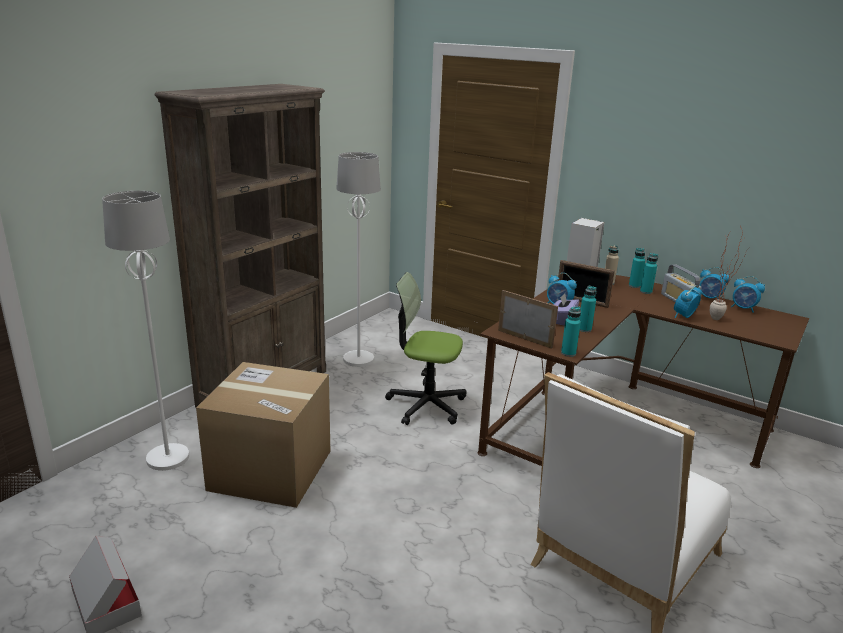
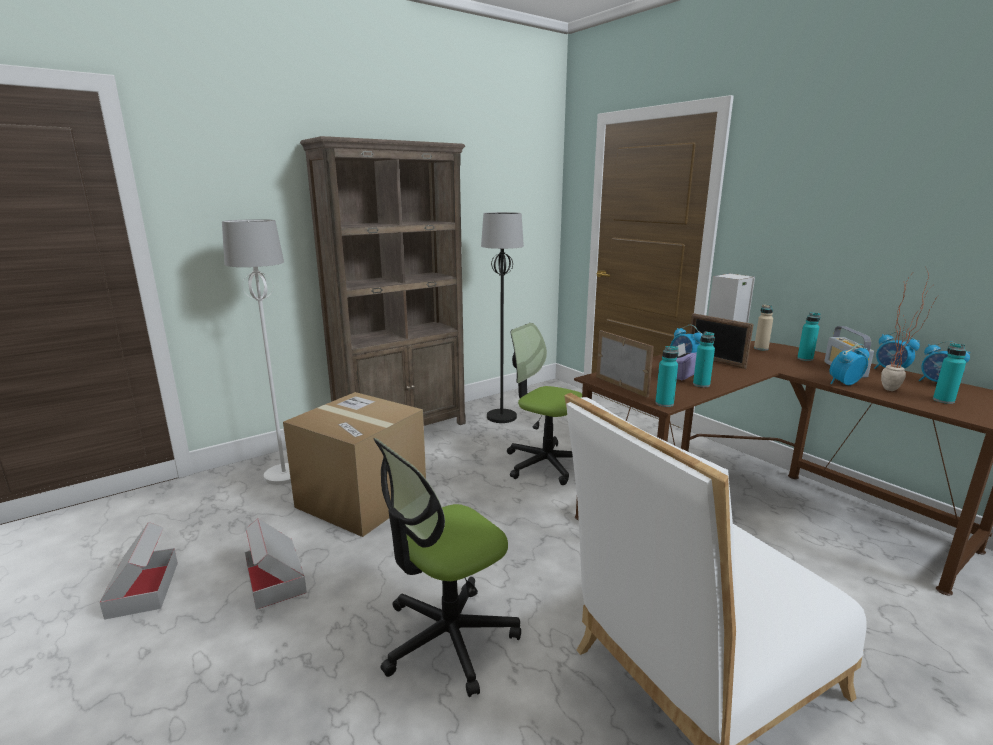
camera: 20 degrees right, 5 degrees down
(239, 564) = (276, 579): none -> cardboard box
(359, 359) = (502, 417): white floor lamp -> black floor lamp
(427, 579) = (448, 638): none -> office chair
(634, 286) = (793, 353): turquoise bottle -> turquoise bottle (943, 400)

